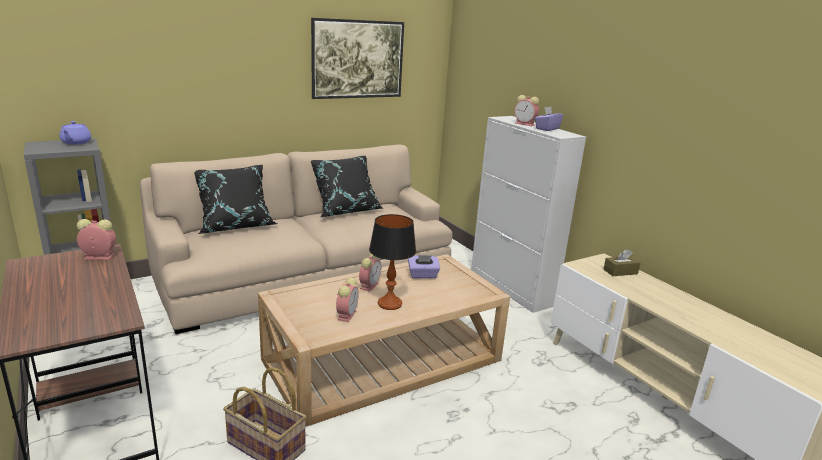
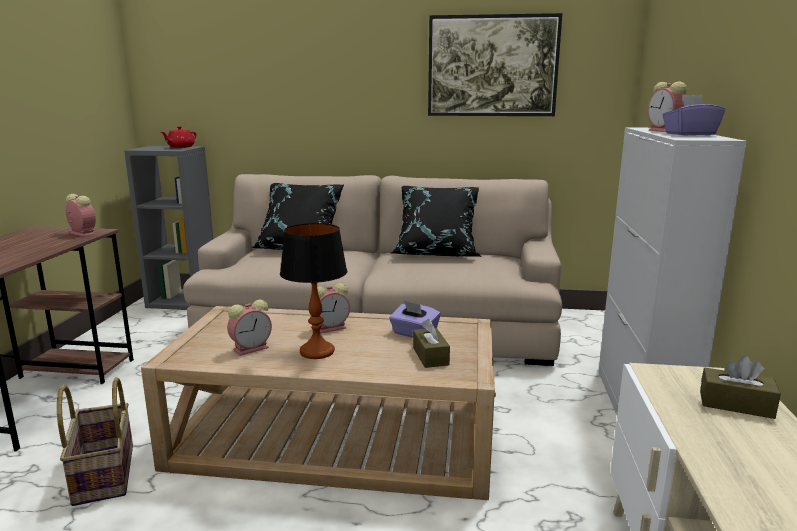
camera: 40 degrees right, 5 degrees down
(76, 142) = (180, 147): purple teapot -> red teapot
(453, 287) = (430, 356): none -> brown tissue box

